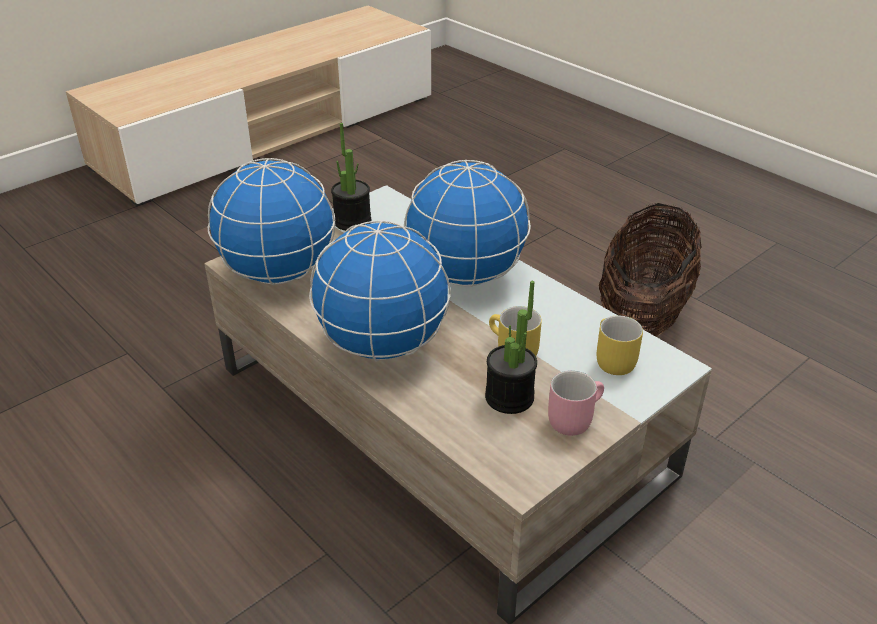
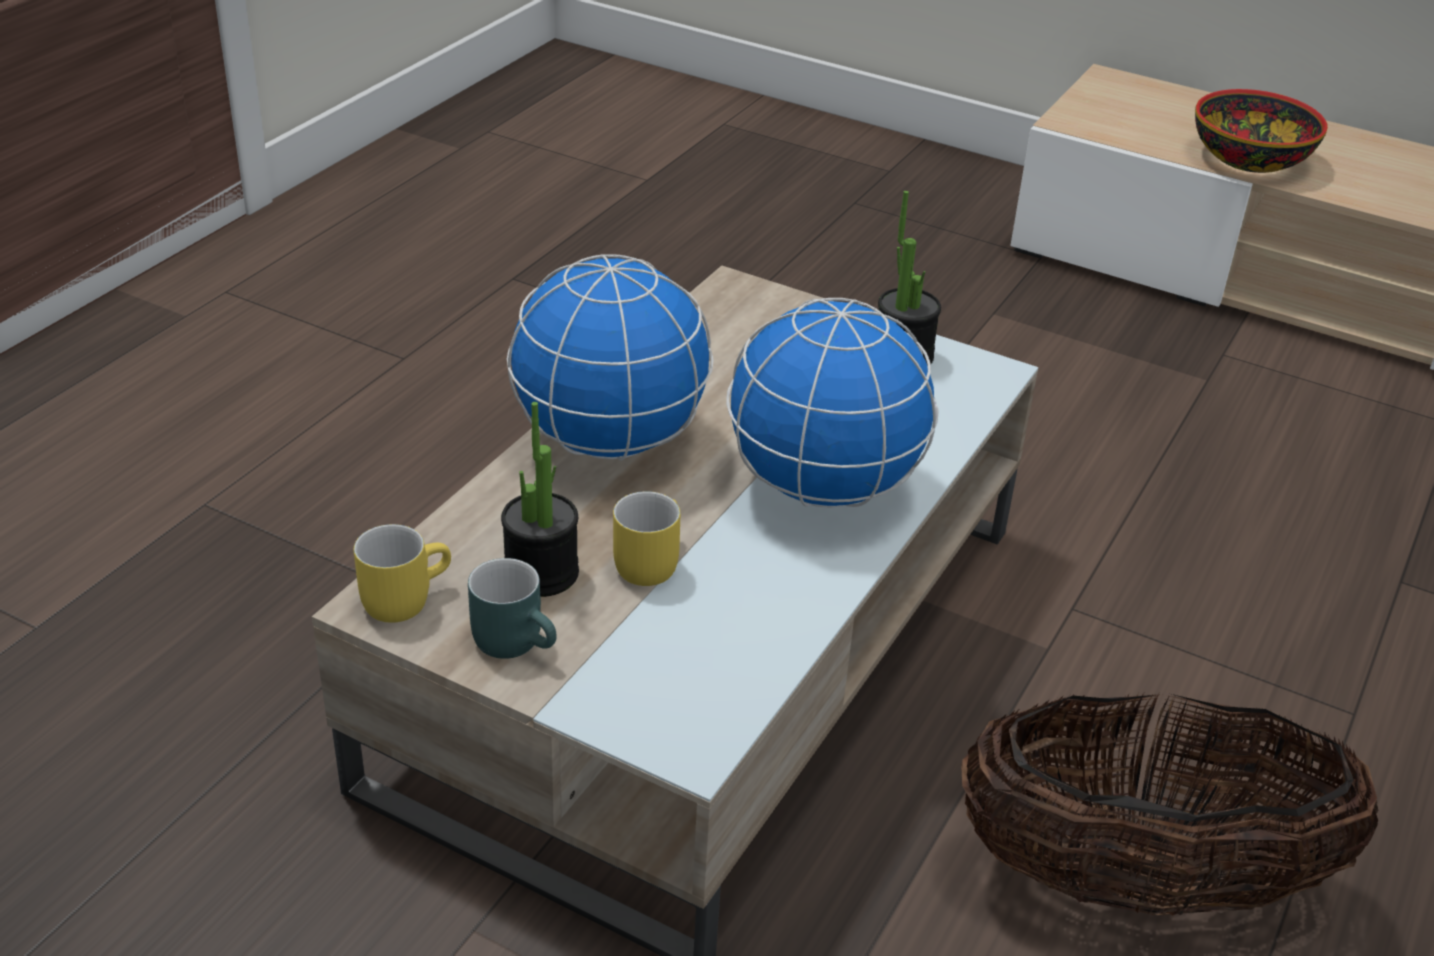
camera: 70 degrees right, 0 degrees up
(218, 81) = (1251, 159): none -> bowl
(278, 273) = (730, 324): globe -> none
(572, 417) = (518, 641): pink mug -> turquoise mug
(610, 360) = (674, 669): yellow mug -> yellow mug (403, 597)

